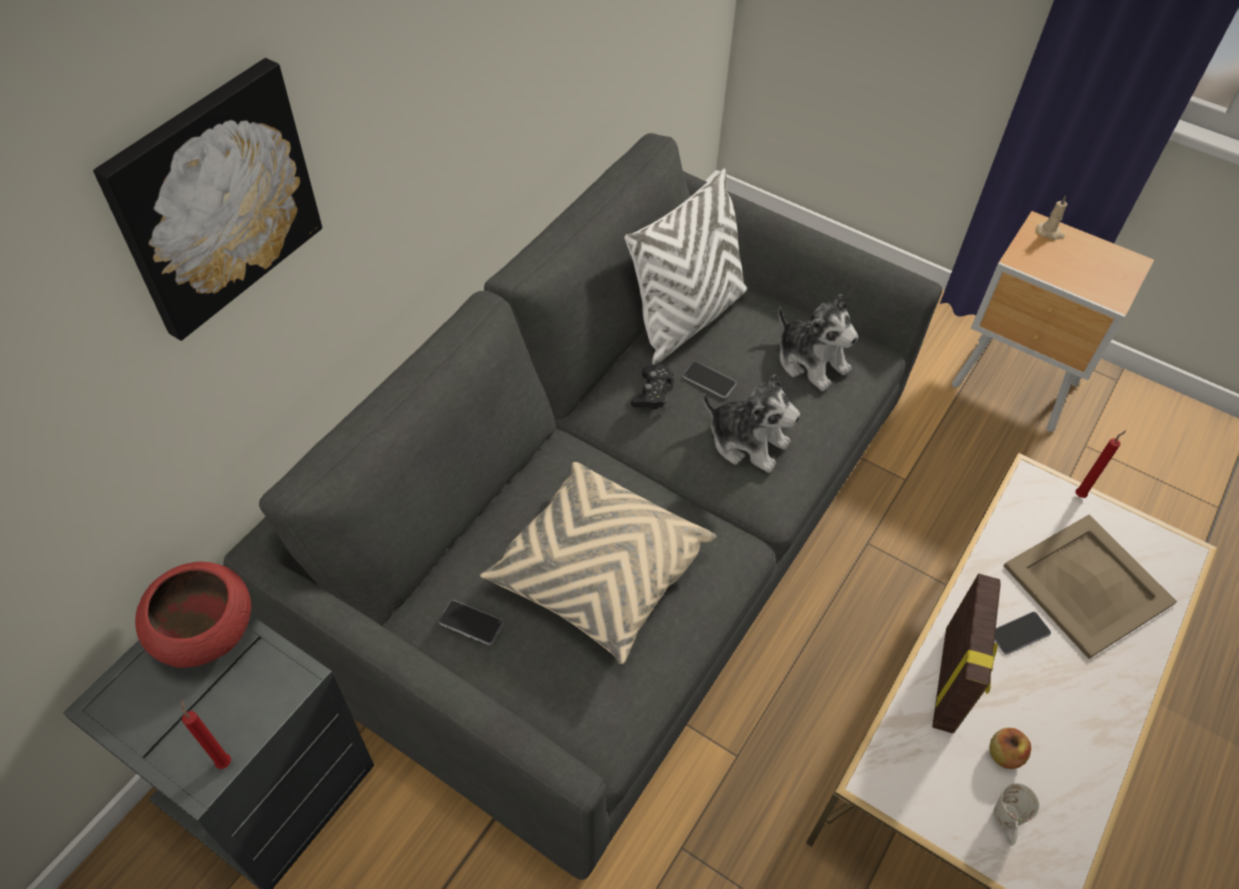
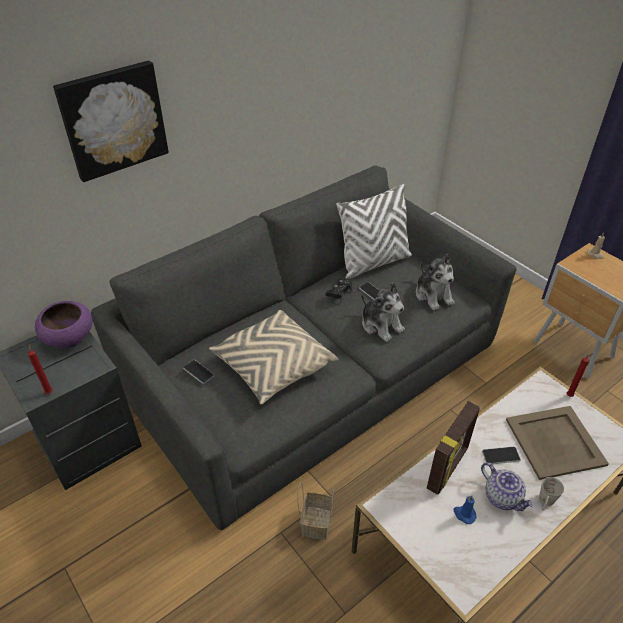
camera: 20 degrees right, 10 degrees down
(206, 631) = (69, 337): red bowl -> purple bowl
(731, 809) = (316, 521): none -> basket
(1004, 755) = (464, 514): apple -> blue candle
(1006, 824) = (450, 550): white mug -> white mug (545, 503)
(1048, 706) = (503, 497): none -> teapot

